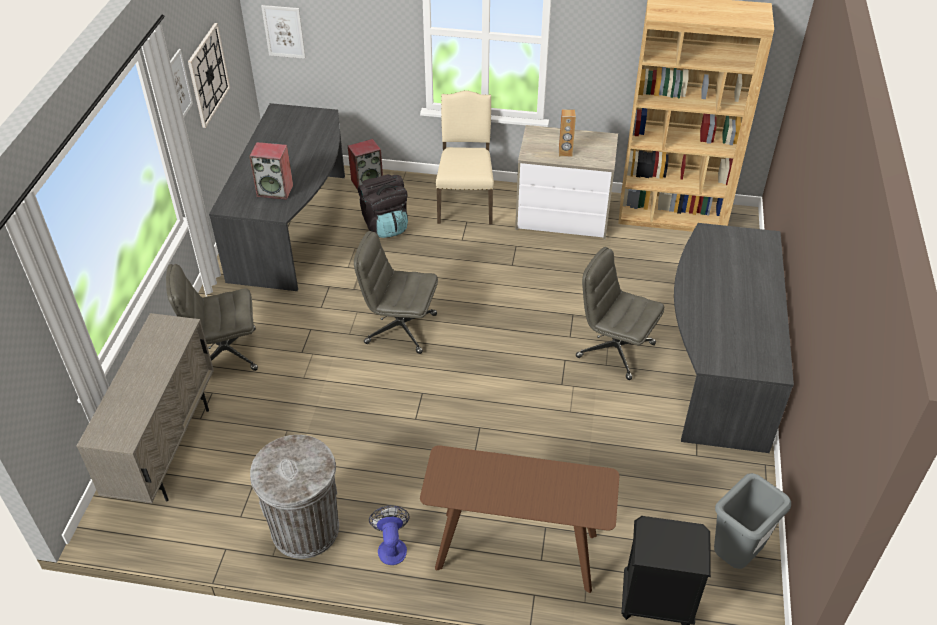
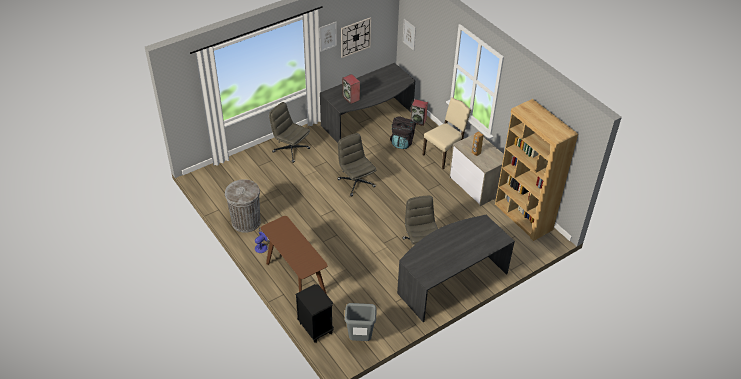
camera: 45 degrees right, 0 degrees up
(167, 450) = (238, 168): beige cabinet -> none

